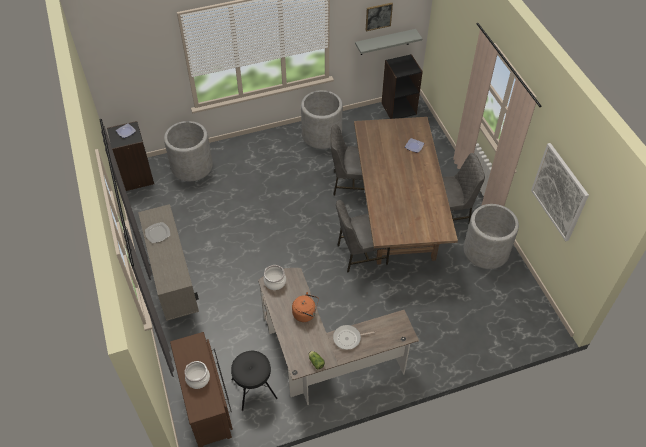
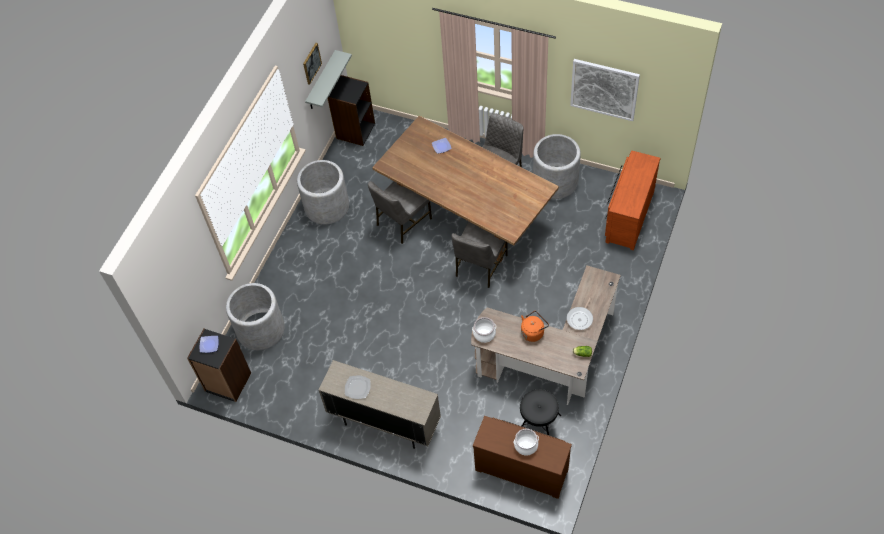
camera: 45 degrees left, 5 degrees up
(507, 322) = (628, 216): none -> brown dresser

